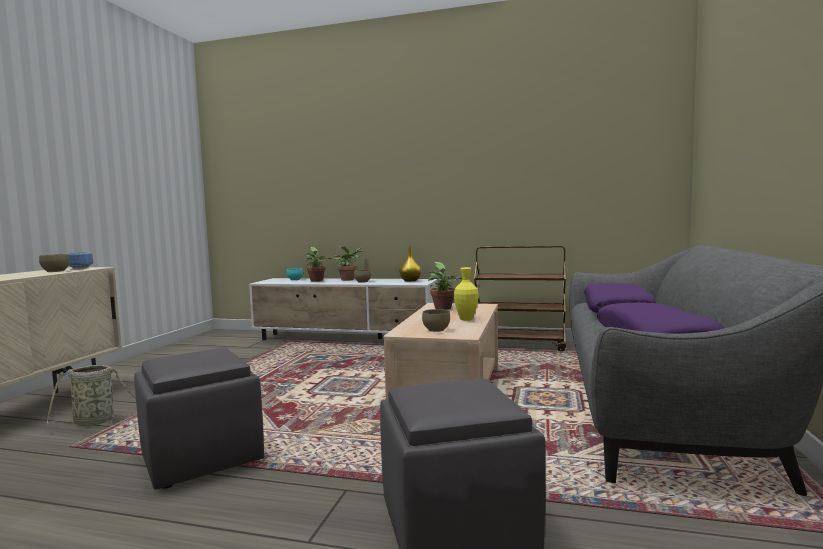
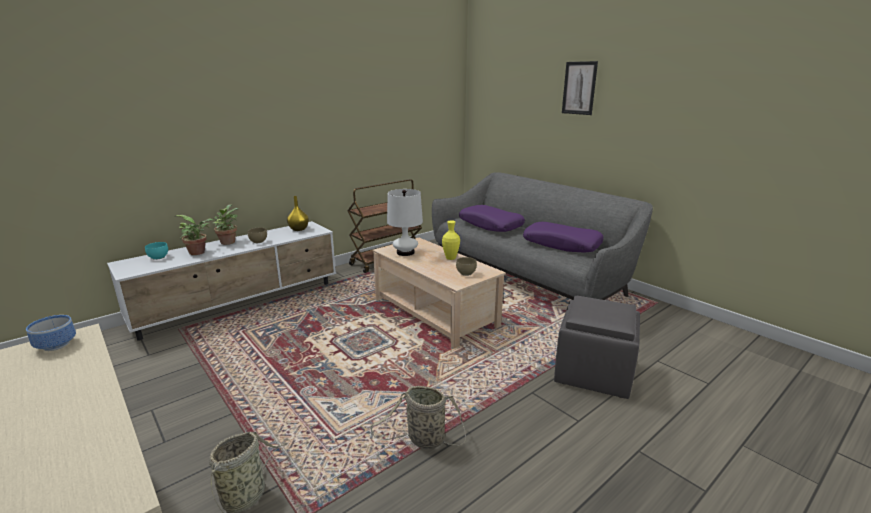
camera: 55 degrees left, 15 degrees up
(55, 271) = (63, 364): brown bowl -> none
(200, 457) = (423, 440): grey ottoman -> basket
(444, 309) = (405, 252): potted plant -> white table lamp
(778, 73) = (579, 88): none -> picture

